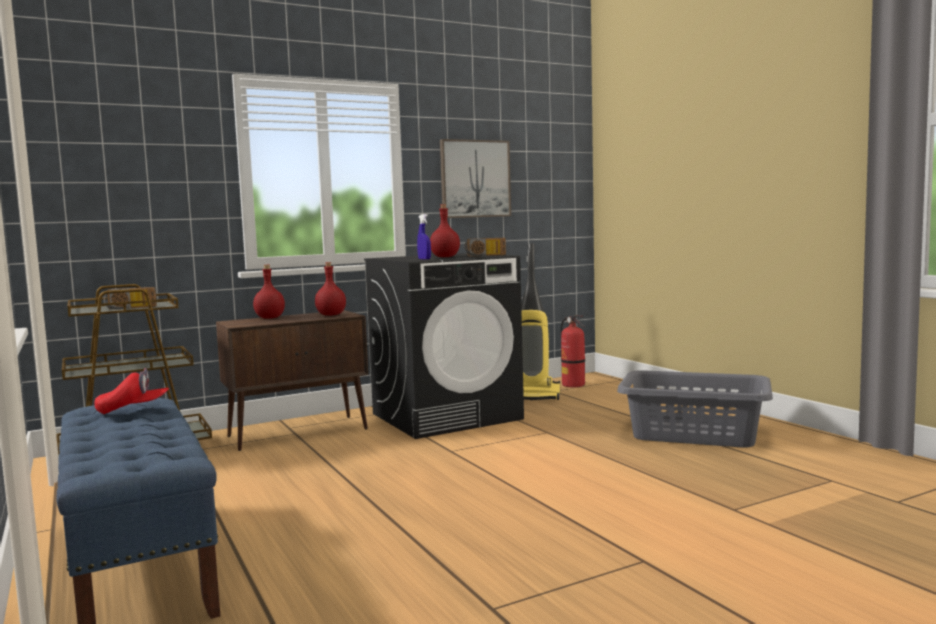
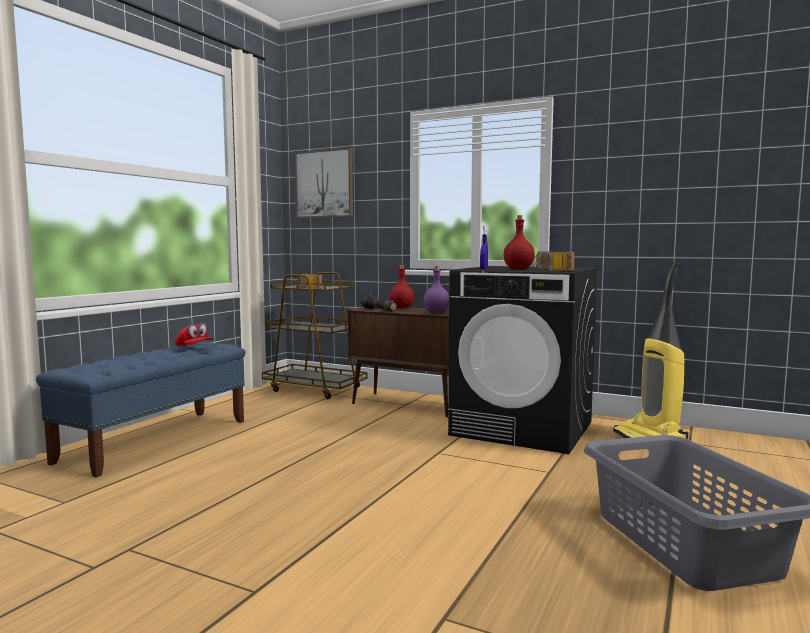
camera: 55 degrees right, 0 degrees up
(261, 323) = (378, 310): none -> flashlight
(331, 315) = (436, 312): red bottle -> purple bottle
(475, 179) = (637, 187): picture -> picture (324, 184)
(573, 385) = (732, 445): fire extinguisher -> none

